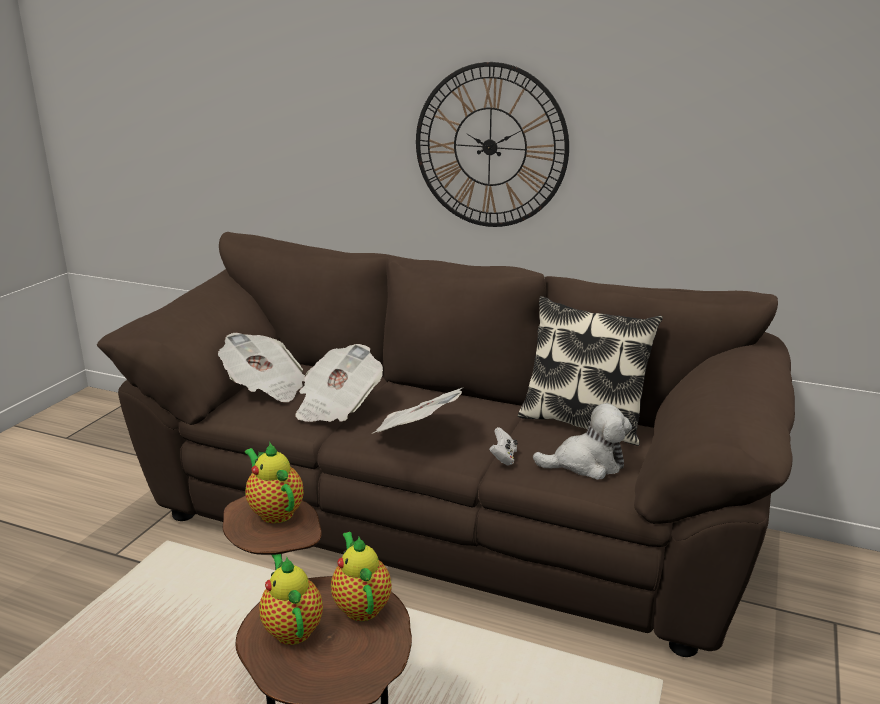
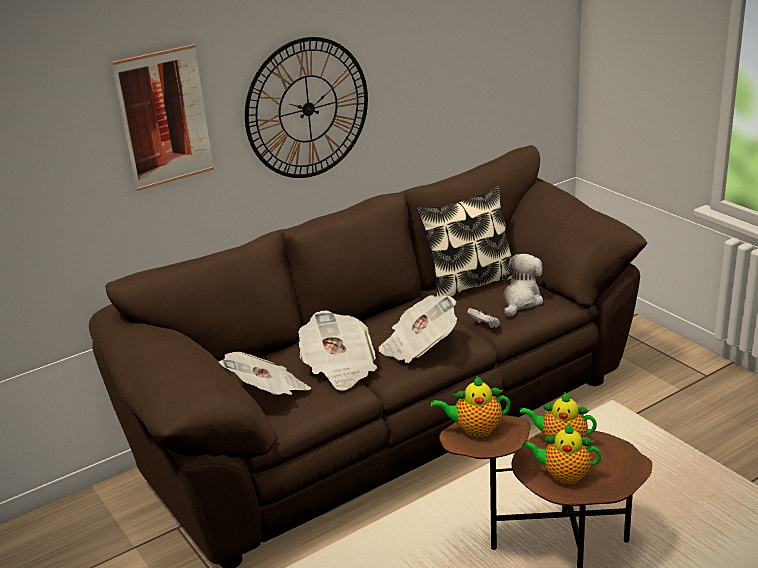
camera: 55 degrees left, 5 degrees up
(338, 108) = (164, 118): none -> picture

